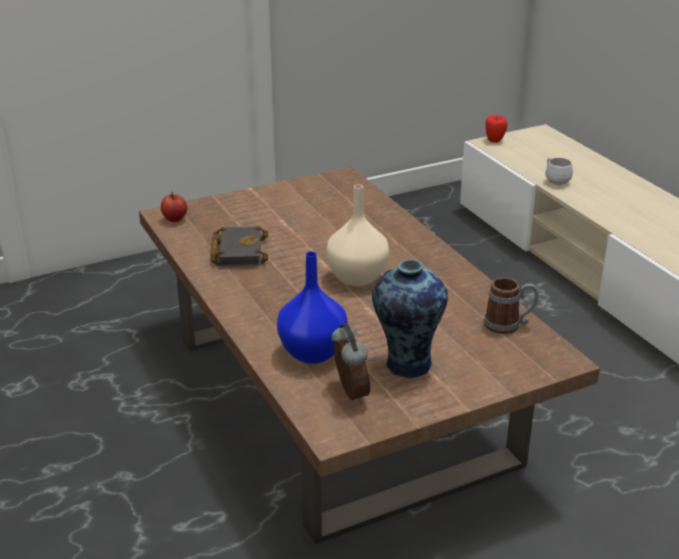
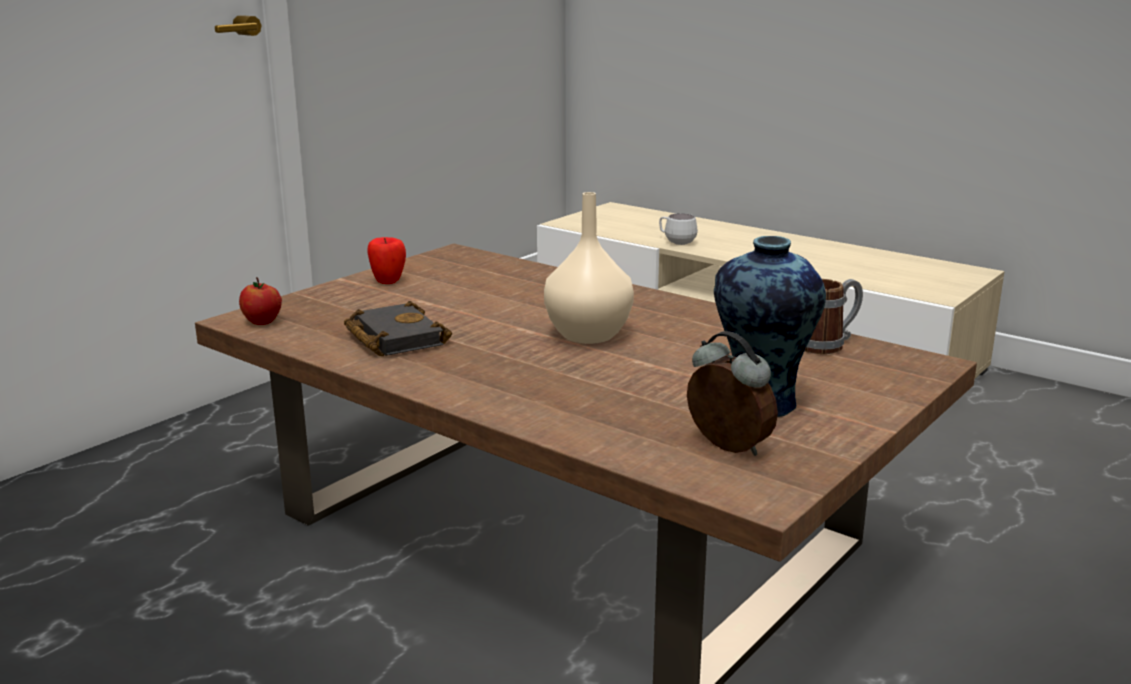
camera: 25 degrees left, 10 degrees down
(313, 352) = (624, 417): blue vase -> none
(494, 140) = (571, 220): apple -> apple (388, 281)

